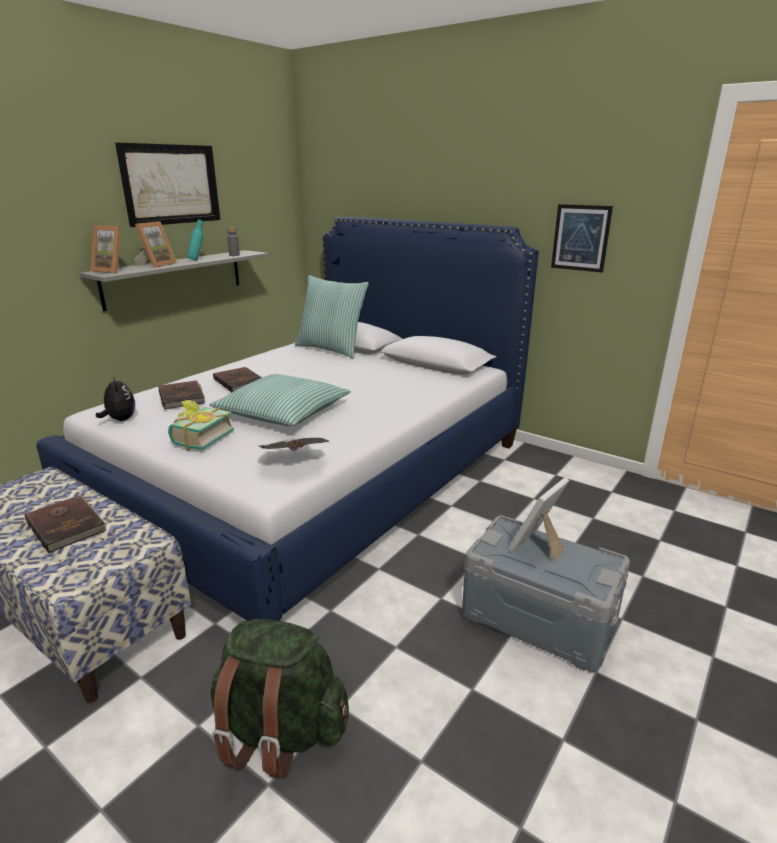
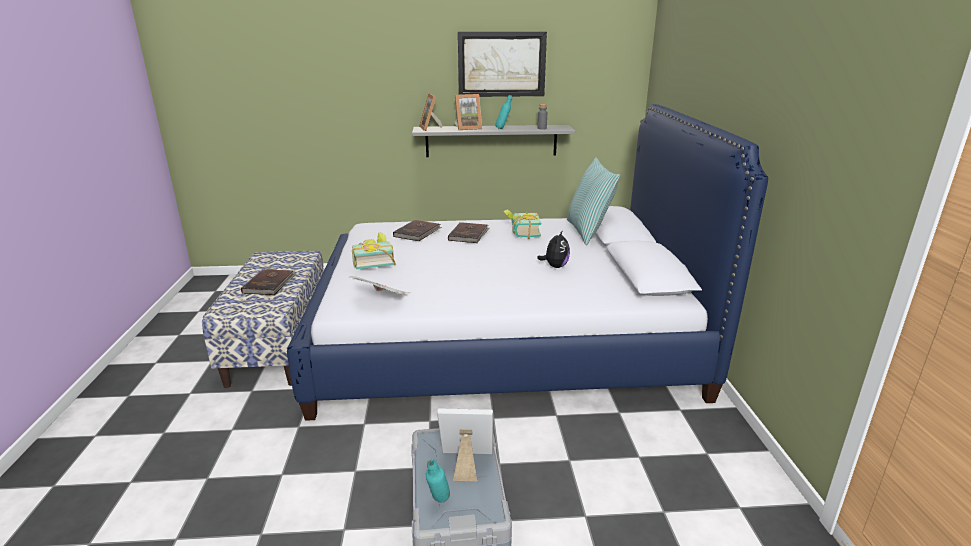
camera: 50 degrees right, 0 degrees up
(120, 419) = (367, 235): plush toy -> plush toy (555, 266)
(280, 732) = (246, 461): green backpack -> none
(282, 366) = (521, 233): none -> book
(283, 413) = (447, 266): pillow -> none
(576, 580) = (438, 504): none -> turquoise bottle
(580, 238) = (816, 171): picture -> none

